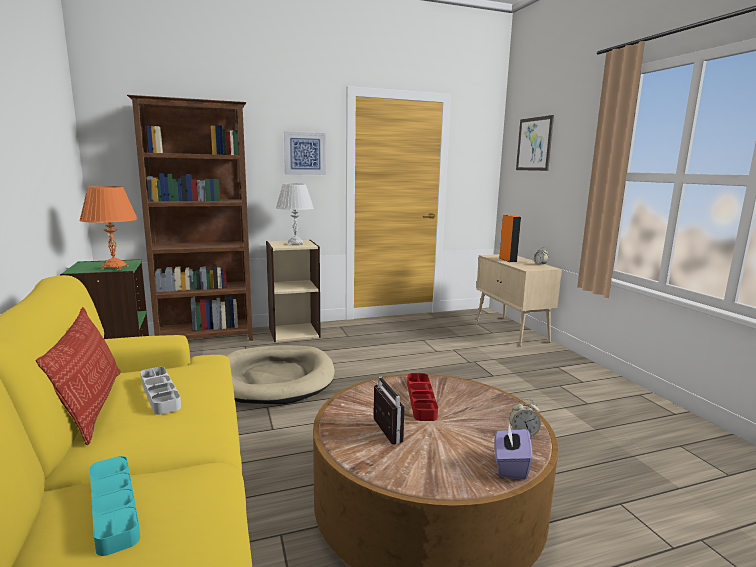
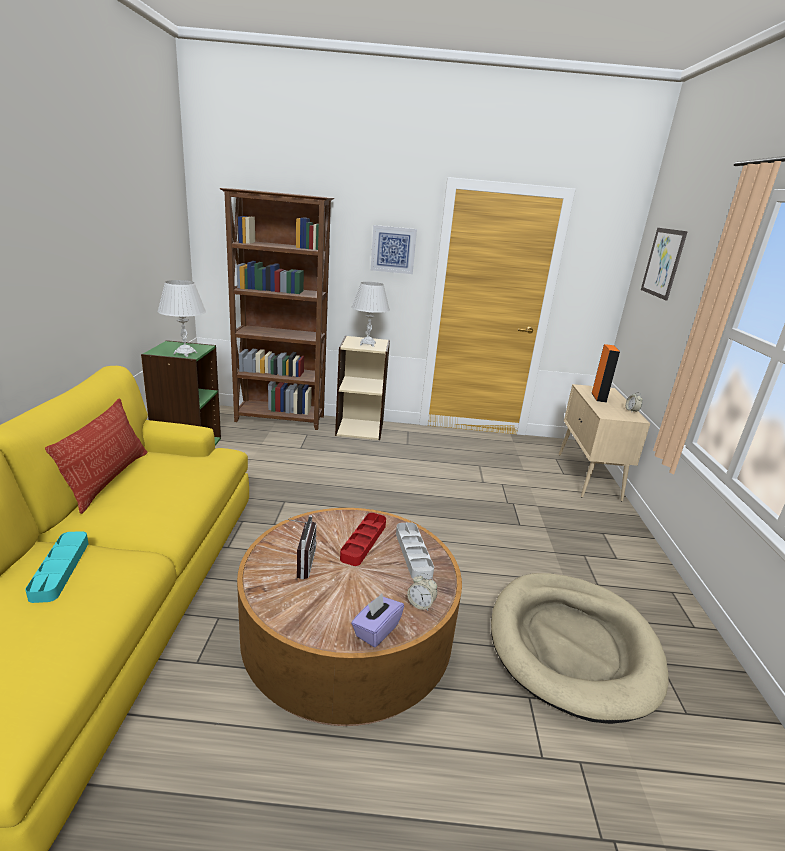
camera: 20 degrees right, 10 degrees up
(114, 268) = (185, 353): orange table lamp -> white table lamp
(160, 394) = (157, 481): grey tray -> grey tray (413, 553)
(275, 378) = (309, 475): beige dog bed -> beige dog bed (572, 646)

